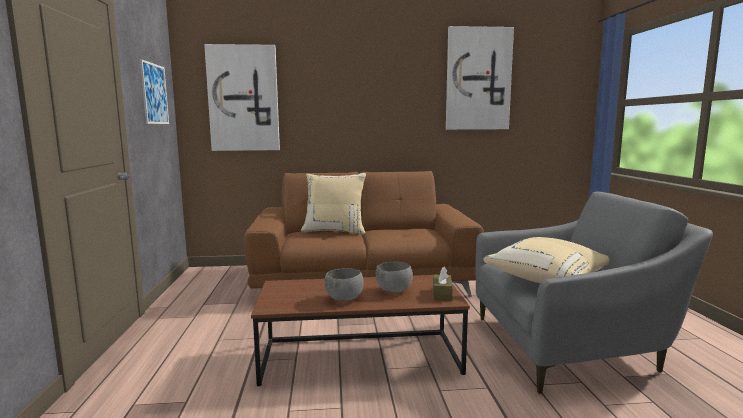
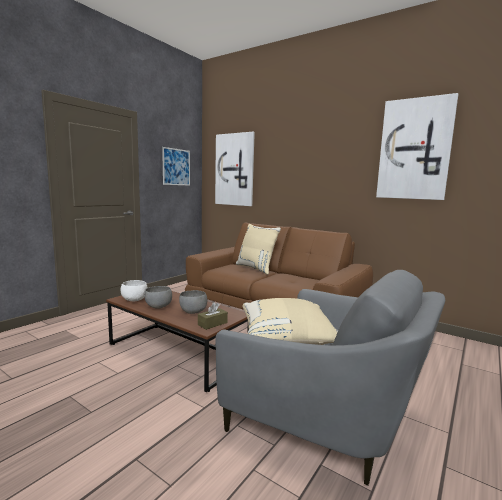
camera: 40 degrees right, 0 degrees up
(292, 302) = (134, 300): none -> white bowl

